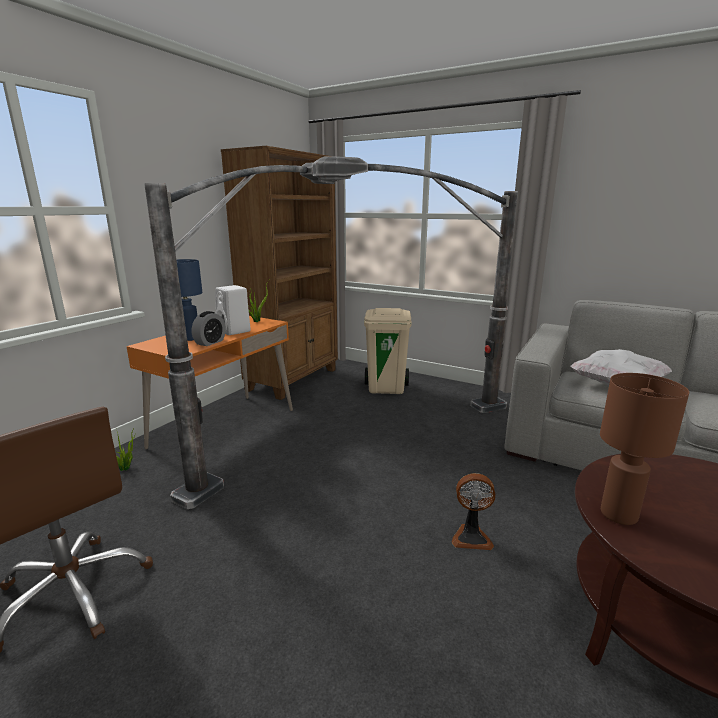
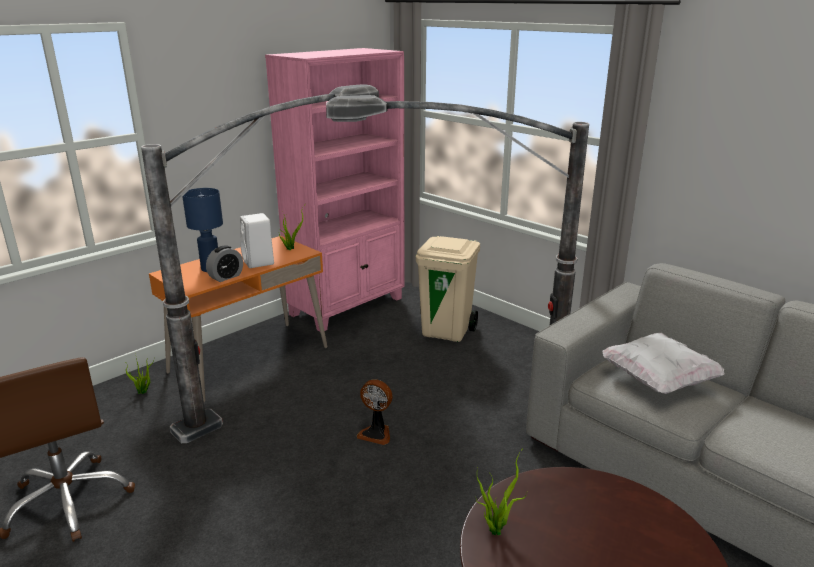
camera: 15 degrees right, 5 degrees up
(294, 379) = (348, 306): brown bookcase -> pink bookcase
(471, 537) = (429, 521): fan -> fan (376, 433)
(617, 515) = (495, 528): brown table lamp -> potted plant

